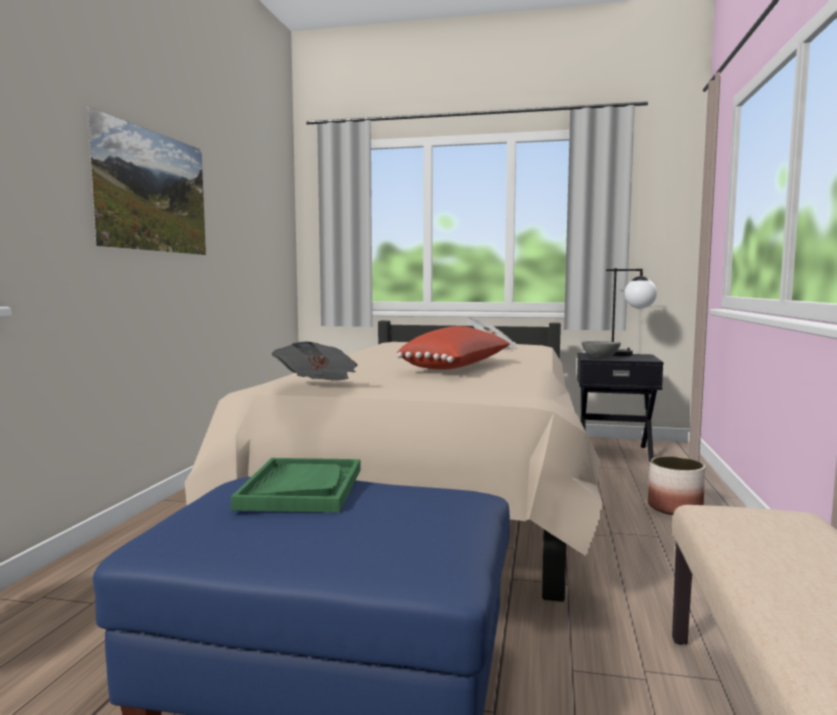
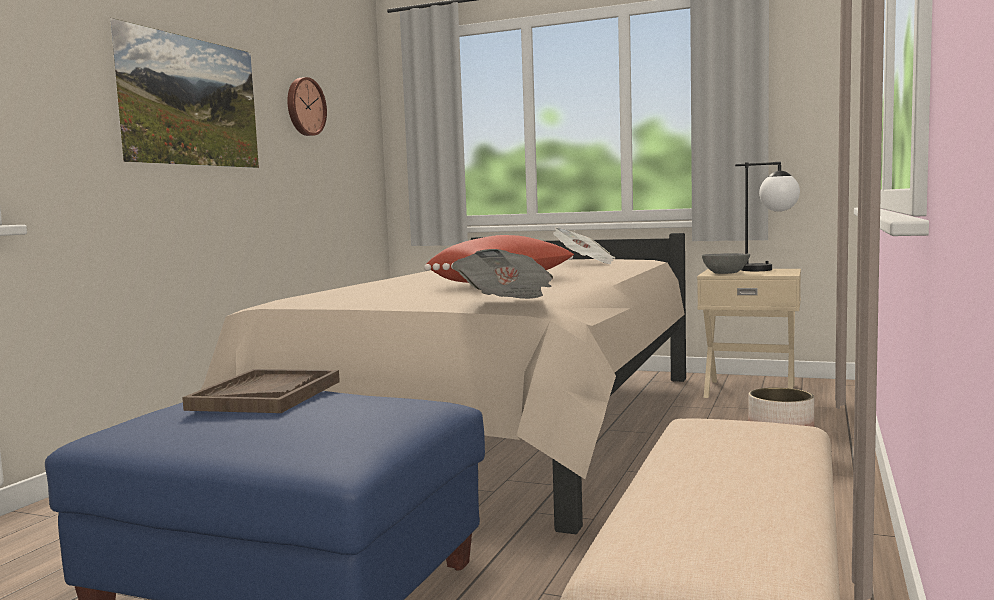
camera: 10 degrees right, 0 degrees up
(241, 202) = (304, 107): none -> wall clock
(301, 488) = (266, 395): green tray -> brown tray
(318, 386) = (325, 300): newspaper -> newspaper (507, 304)
(614, 452) = (750, 390): black nightstand -> beige nightstand

